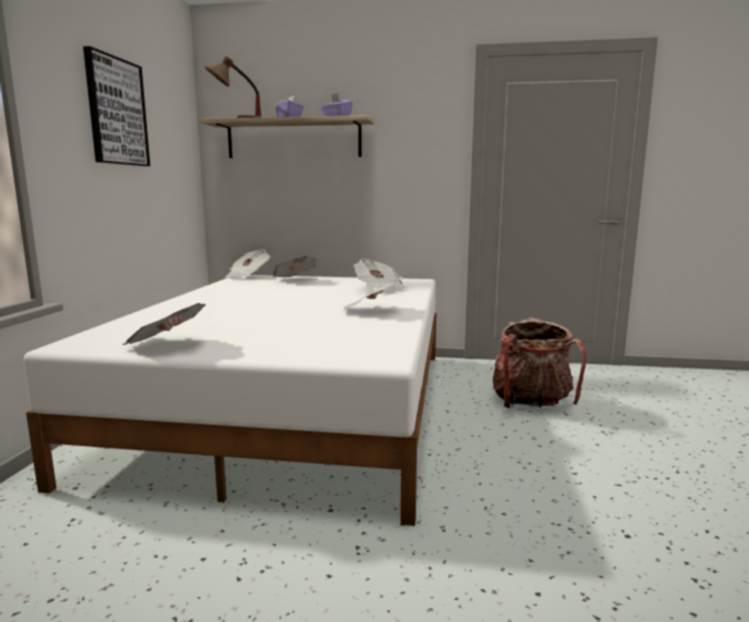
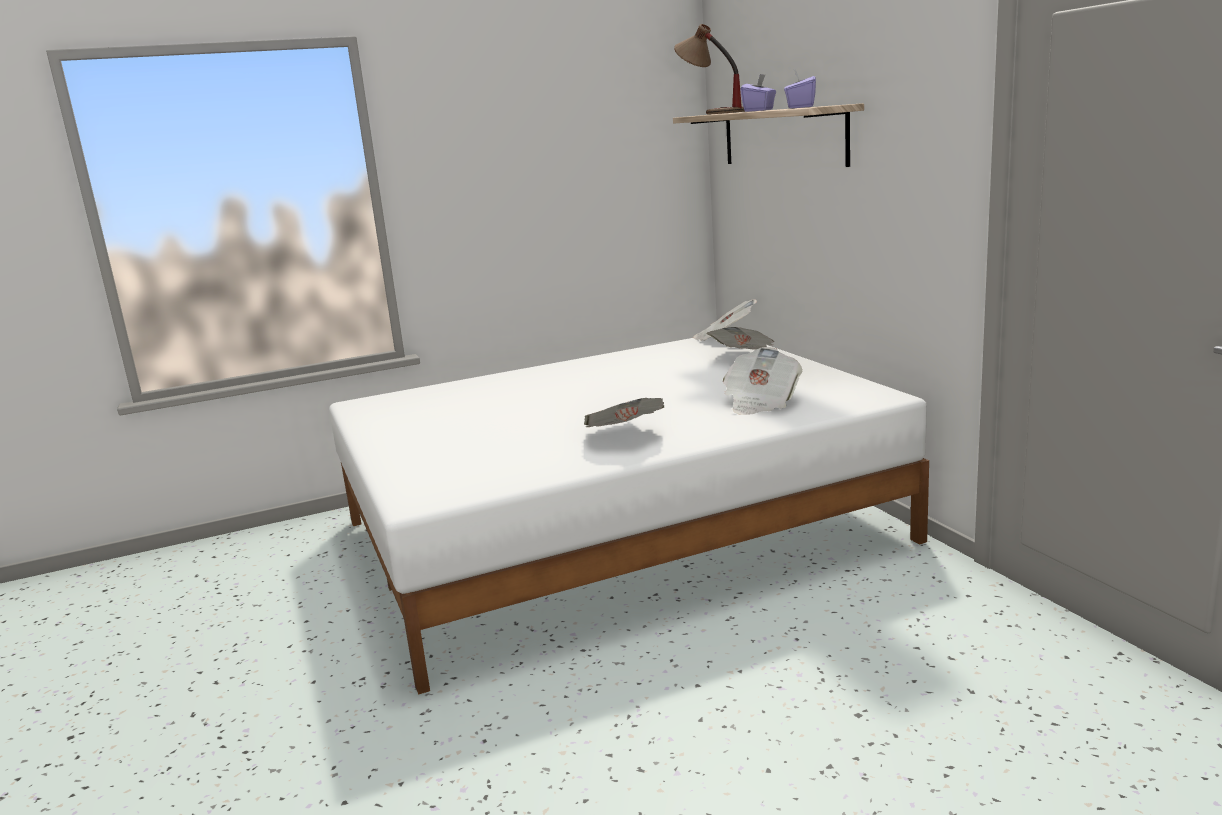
camera: 60 degrees right, 5 degrees up
(116, 112) = (525, 142): picture -> none
(166, 345) = (385, 424): newspaper -> none
(531, 403) = (858, 672): backpack -> none

